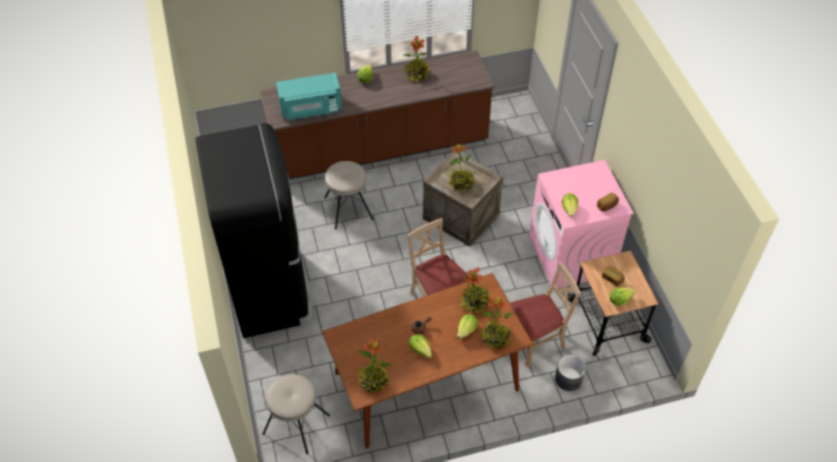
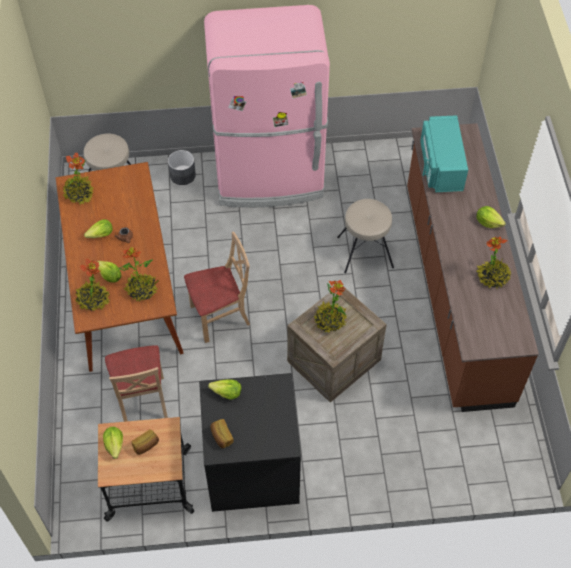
camera: 100 degrees right, 5 degrees up
(270, 288) = (269, 177): black fridge -> pink fridge
(568, 379) = (87, 422): grey planter -> grey planter (182, 175)
(571, 255) = (251, 469): pink washing machine -> black washing machine

